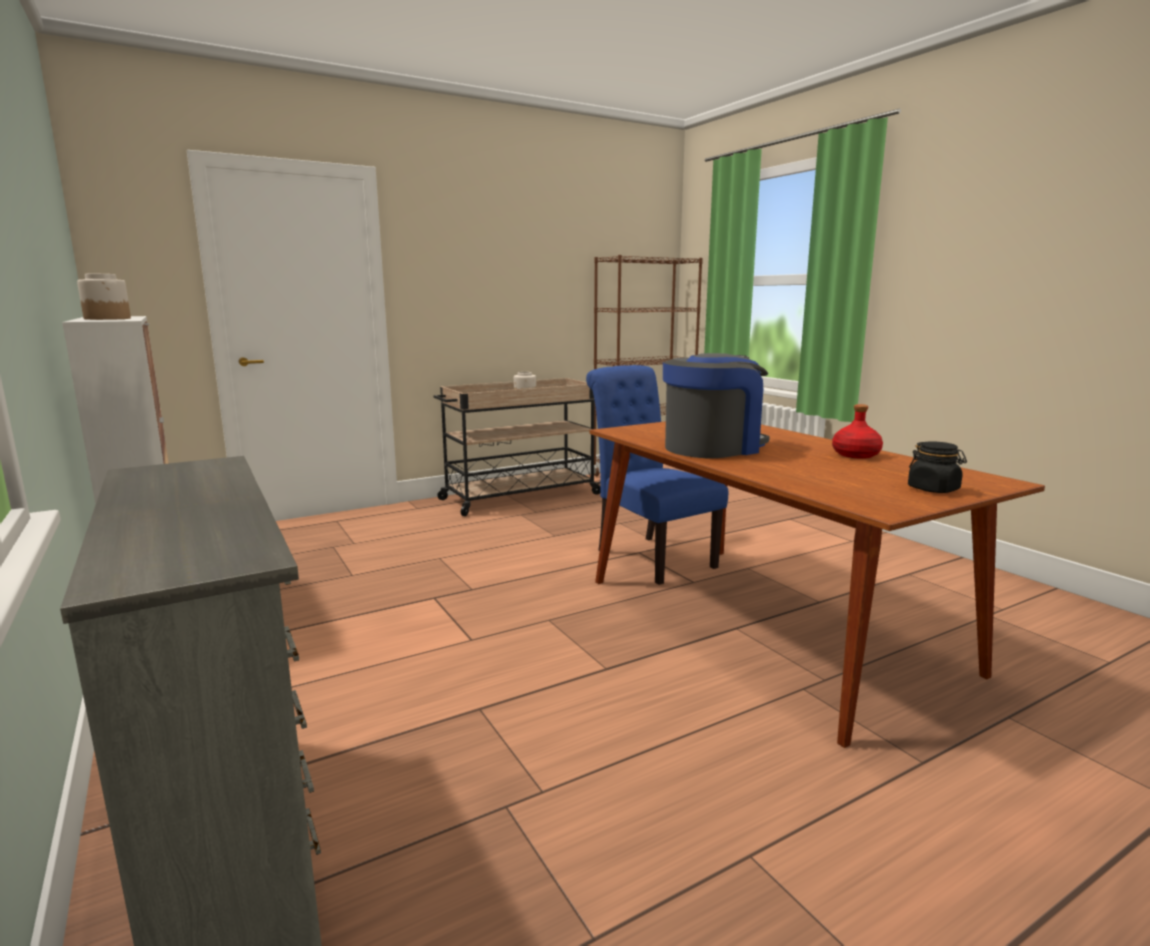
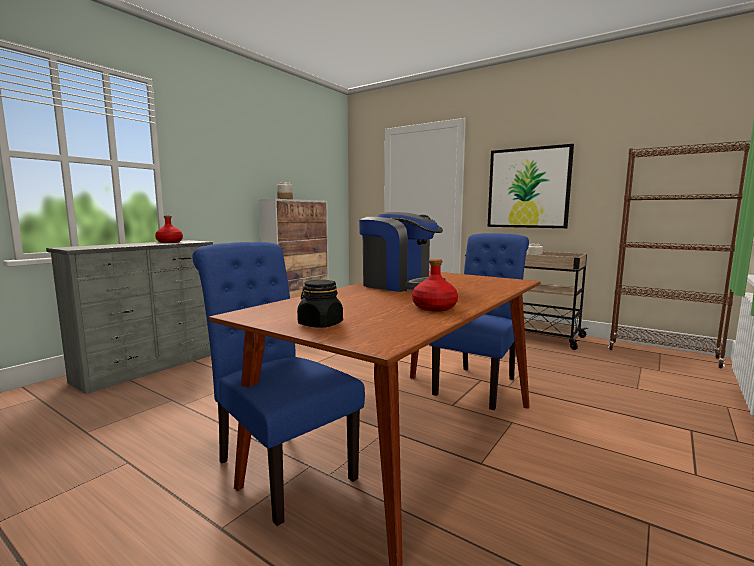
camera: 65 degrees right, 5 degrees down
(179, 482) = (169, 242): none -> red bottle
(485, 293) = (528, 188): none -> picture
(798, 709) = (279, 466): none -> blue chair

